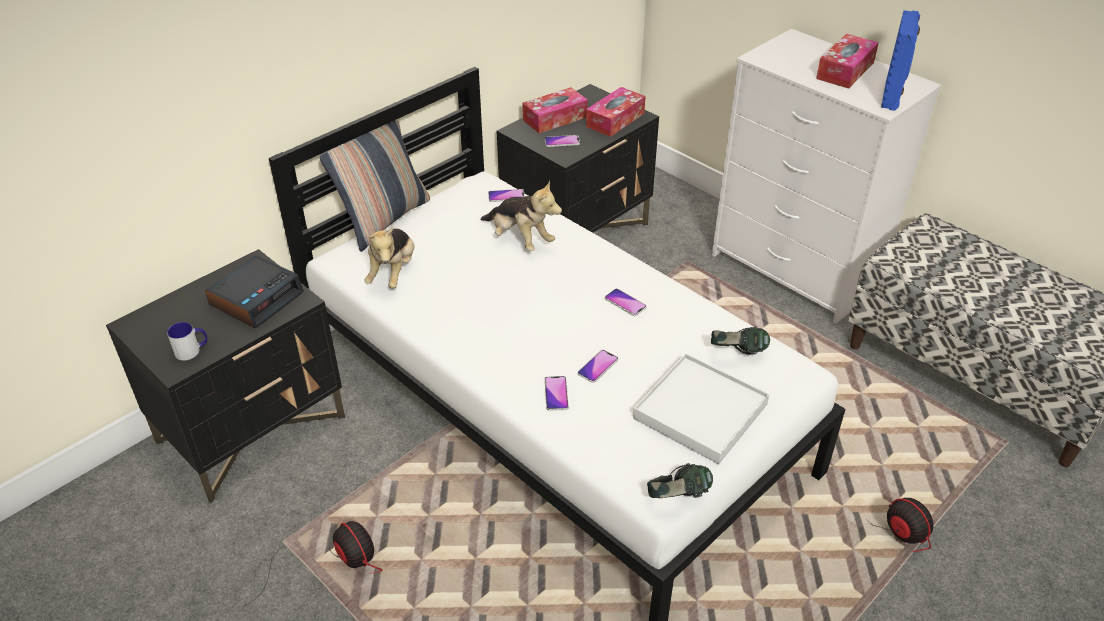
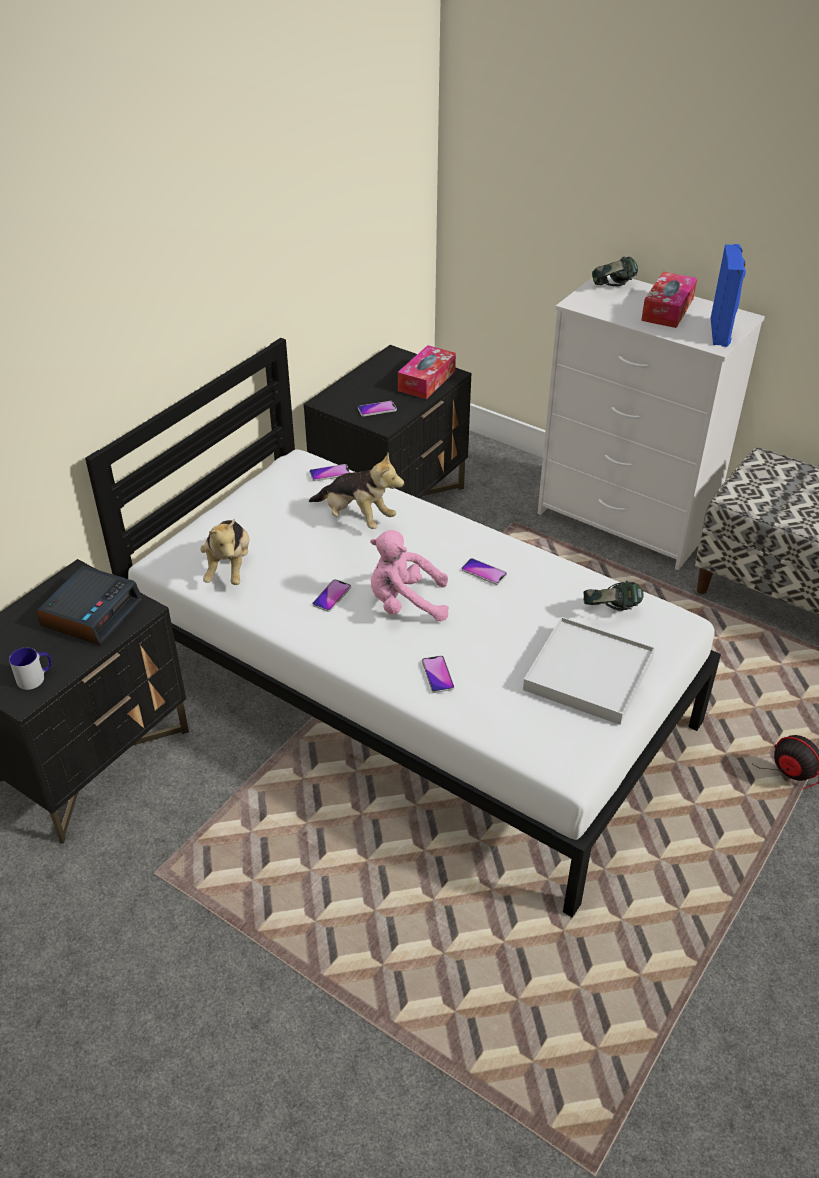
camera: 10 degrees left, 0 degrees up
(333, 563) = (215, 888): fan -> none
(384, 220) = (203, 512): pillow -> none
(544, 324) = (405, 604): none -> pink plush toy
(555, 118) = (362, 385): tissue box -> none
(598, 367) = (473, 641): phone -> phone (332, 596)
(678, 498) = (588, 764): headphones -> headphones (613, 288)

